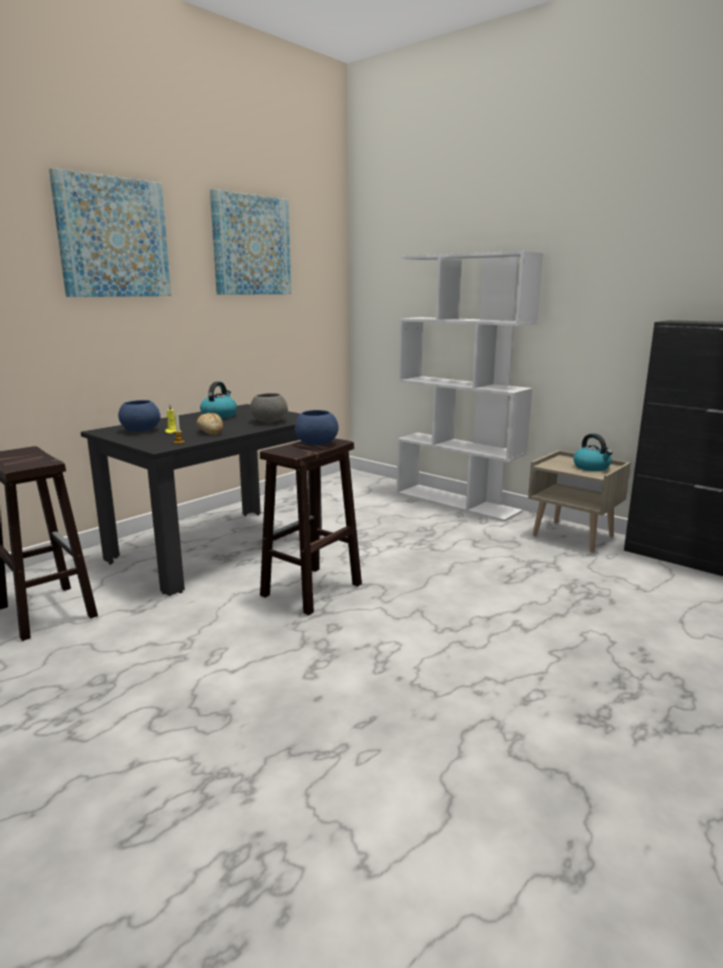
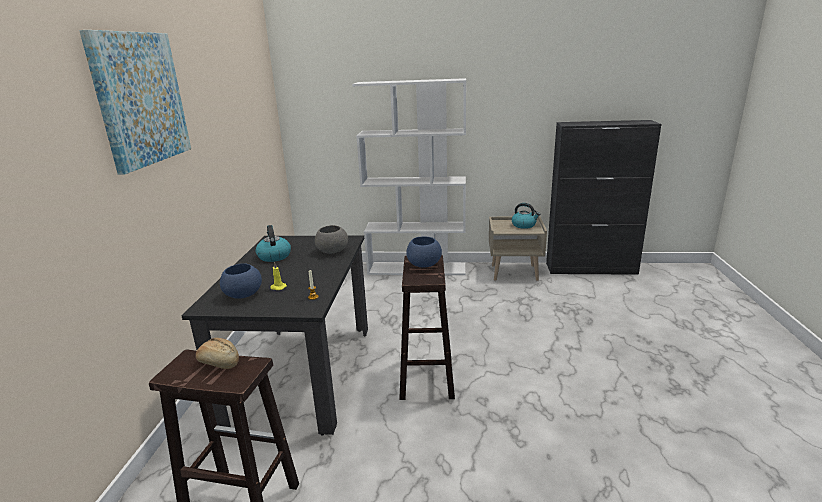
camera: 35 degrees left, 5 degrees up
(210, 432) = (312, 277): bread -> bread (219, 363)
(251, 245) = (225, 84): picture -> none

